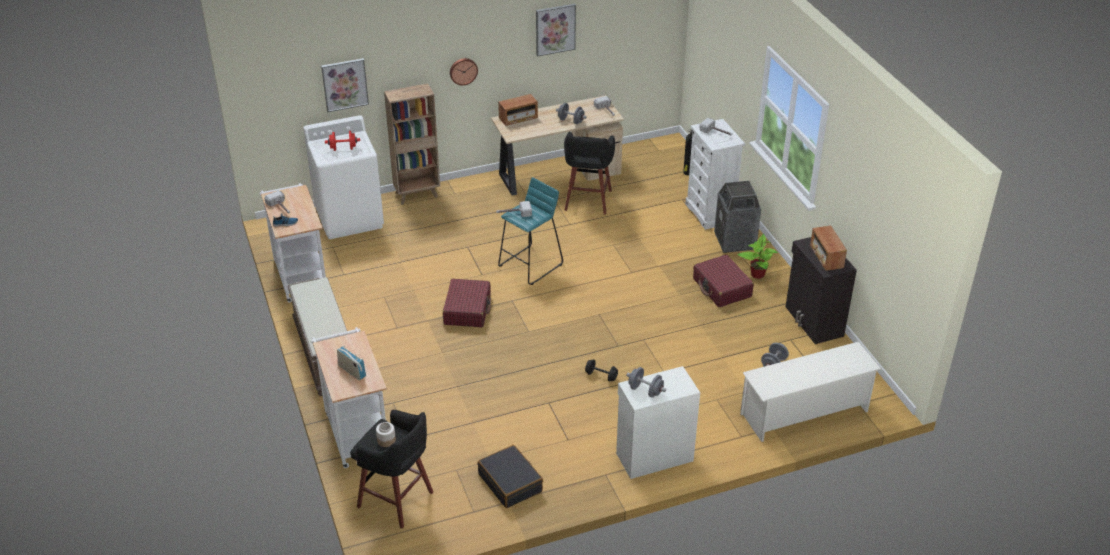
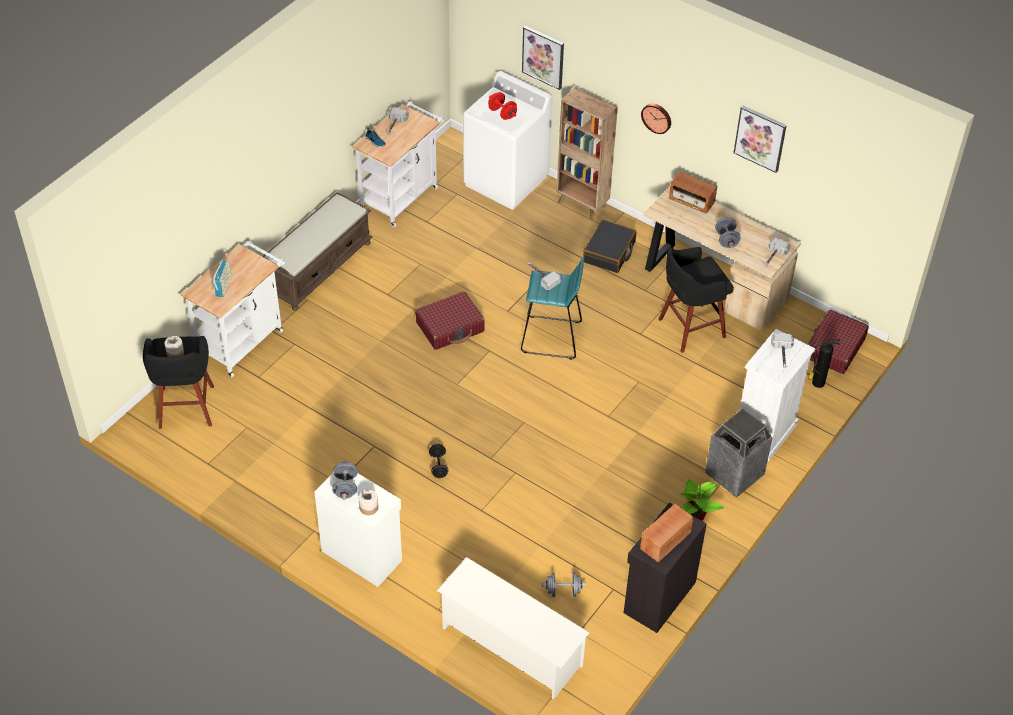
camera: 55 degrees right, 10 degrees up
(510, 483) = (257, 470): black suitcase -> black suitcase (609, 252)
(677, 386) = (368, 507): none -> jar
(722, 288) = (646, 498): red suitcase -> red suitcase (834, 348)

